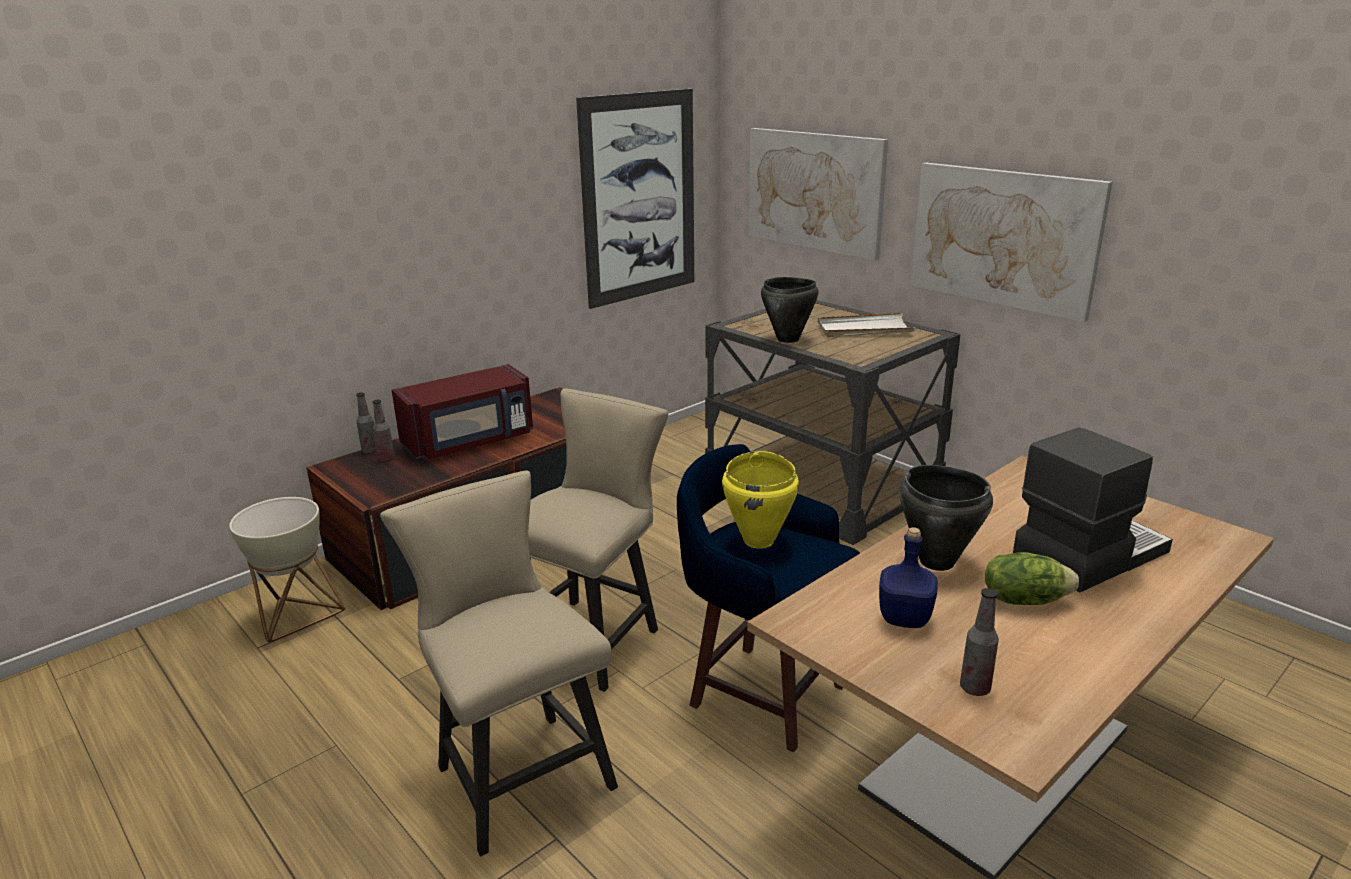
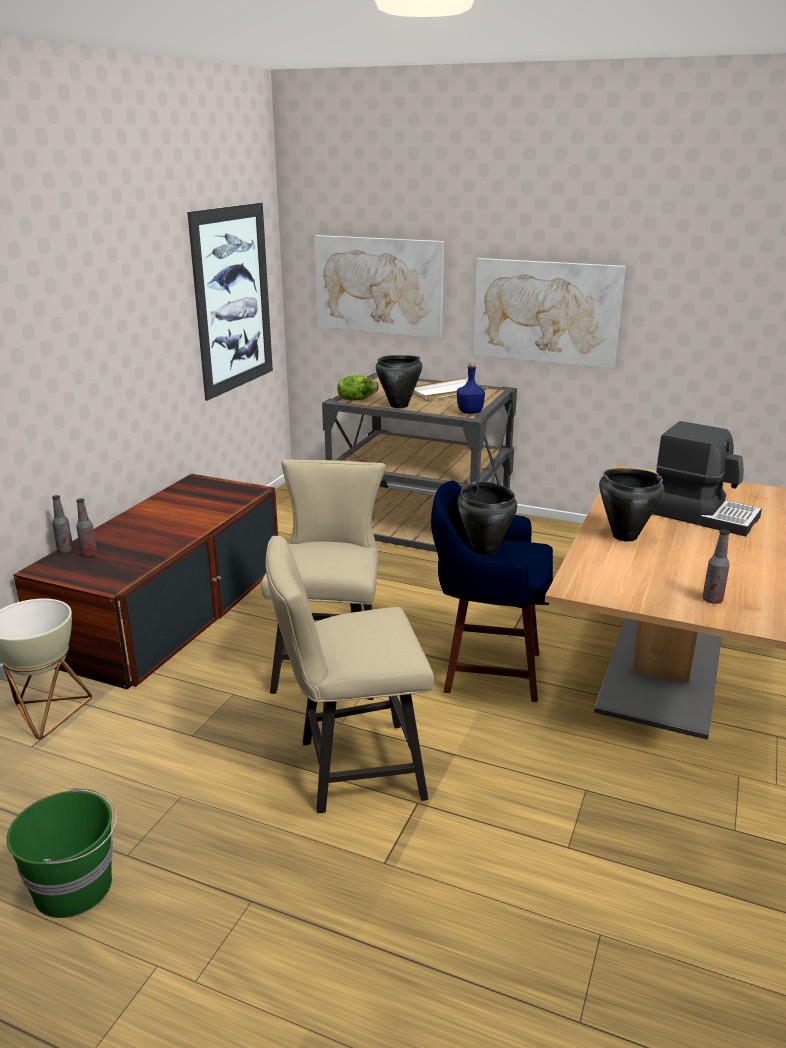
camera: 25 degrees left, 0 degrees up
(174, 811) = (75, 886): none -> green bucket
(470, 441) = (155, 528): red microwave -> none
(517, 771) = (351, 769): beige chair -> beige chair turned 45 degrees counterclockwise
(759, 540) = (485, 550): yellow cooking pot -> black cooking pot
(903, 618) = (637, 572): blue bottle -> blue bottle (469, 412)
(1024, 599) = (693, 547): lettuce -> lettuce (356, 399)
(1087, 553) = (703, 515): coffee machine -> coffee machine turned 90 degrees clockwise

